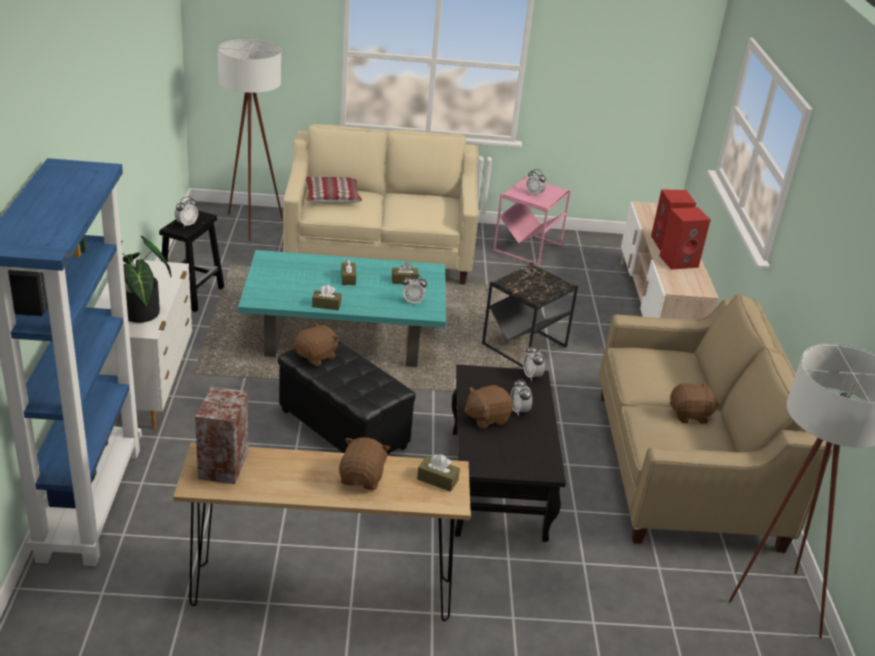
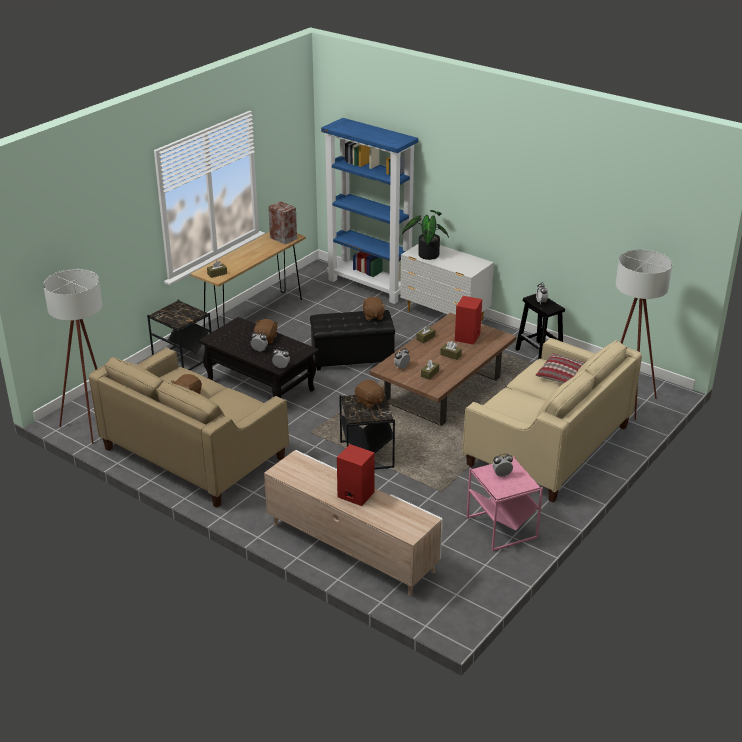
camera: 130 degrees right, 0 degrees up
(345, 335) = (443, 390): turquoise coffee table -> brown coffee table
(362, 478) = (239, 260): brown plush toy -> brown plush toy (369, 402)
(521, 611) = (183, 358): none -> black side table
(679, 261) = (325, 483): red speaker -> red speaker (467, 337)

